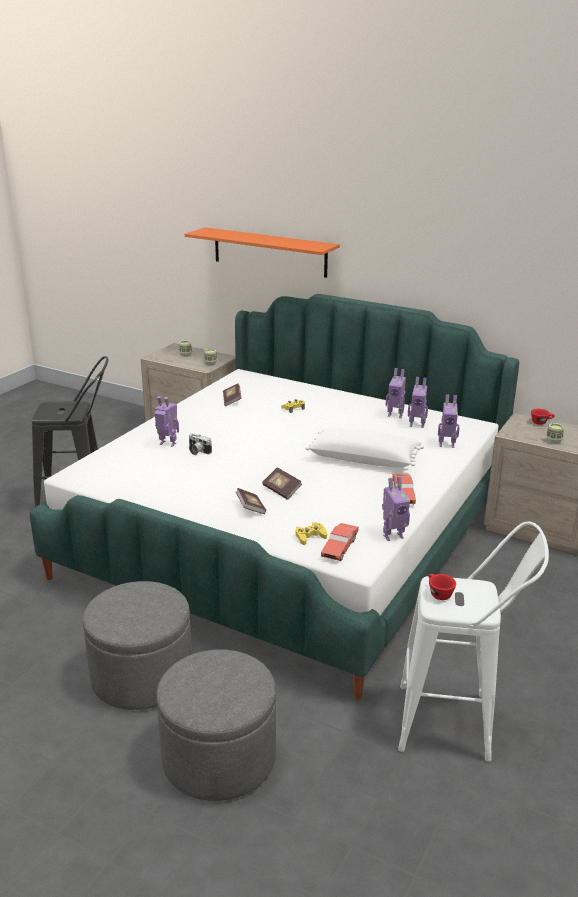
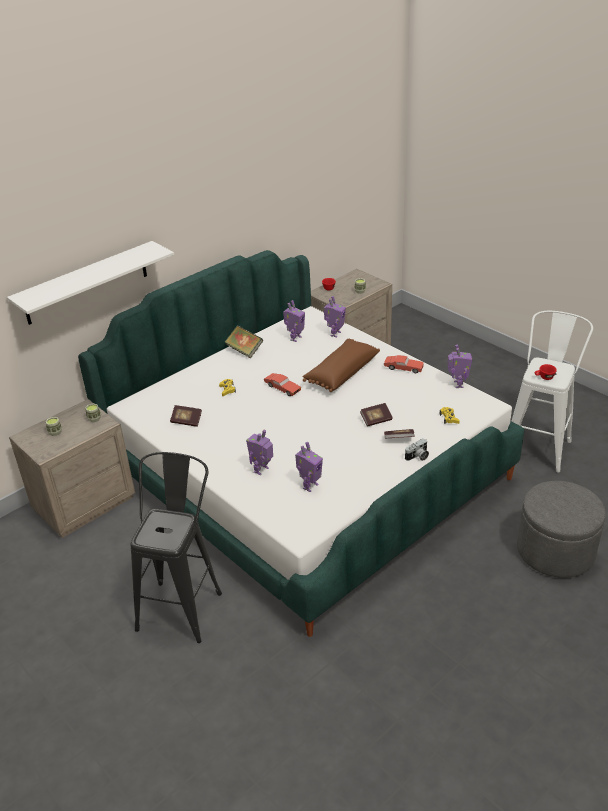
camera: 70 degrees left, 10 degrees up
(142, 676) = (466, 581): grey ottoman -> none
(197, 451) = (286, 454): camera -> camera (417, 457)
(269, 252) = (86, 283): orange shelf -> white shelf
(339, 548) = (467, 408): red toy car -> red toy car (282, 388)
(364, 459) = (341, 373): white pillow -> brown pillow
(370, 405) = (244, 350): none -> book
(395, 415) = (271, 343): toy robot -> toy robot (310, 486)

